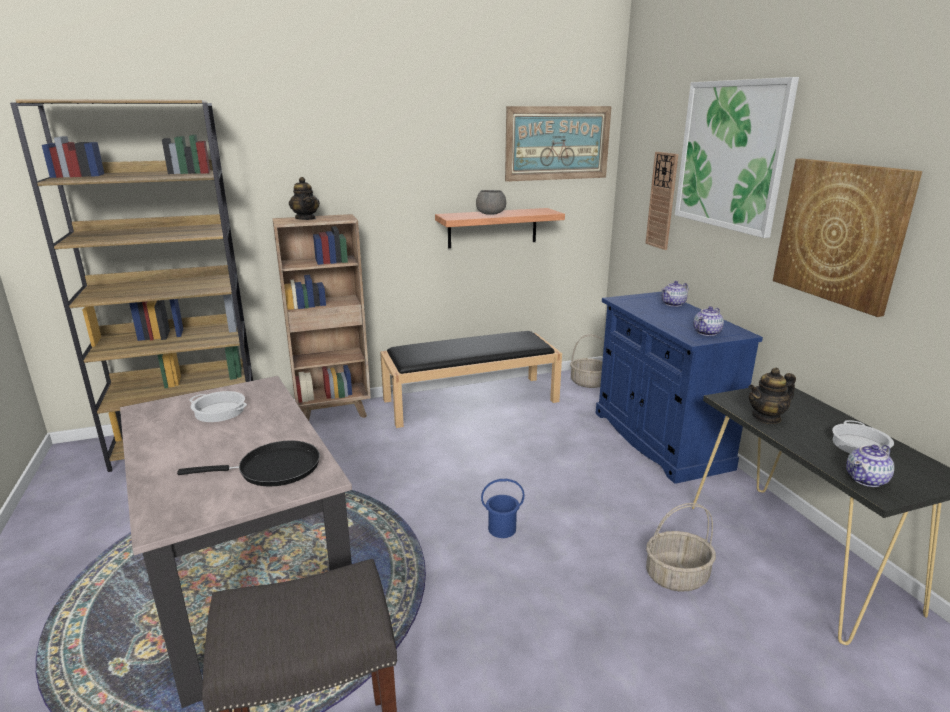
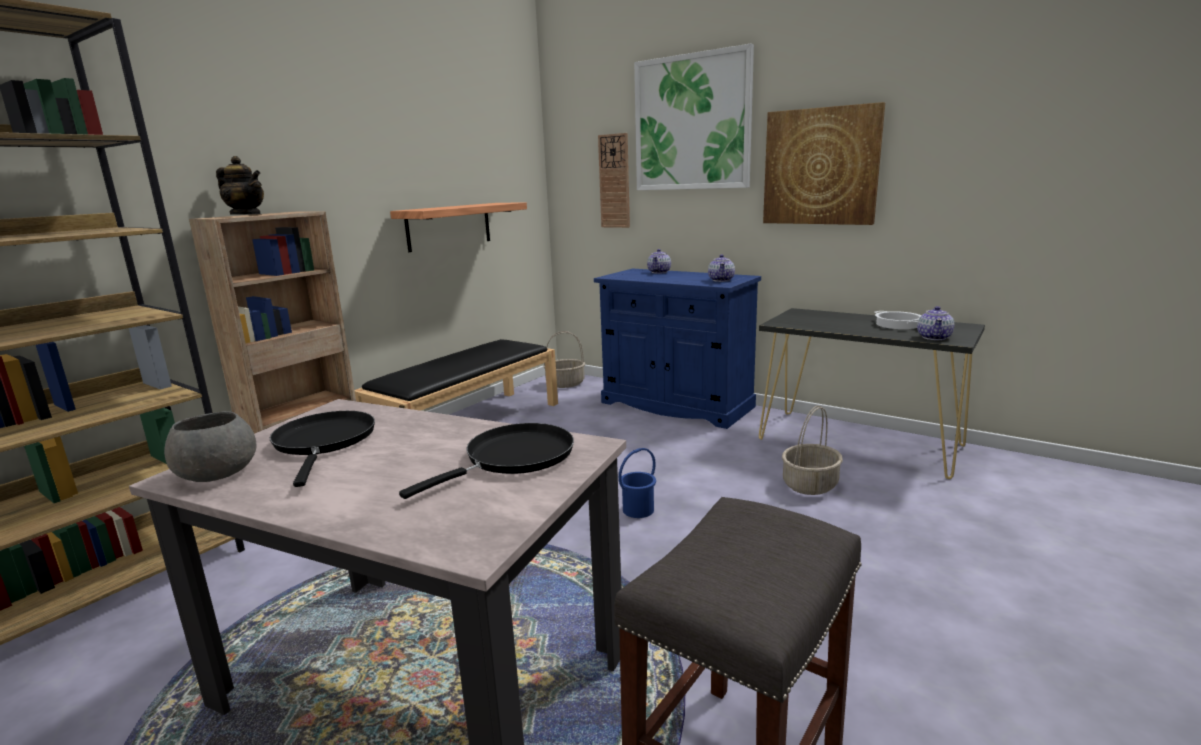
camera: 35 degrees left, 5 degrees down
(220, 411) = (324, 442): cooking pot -> black frying pan
(490, 213) = (452, 206): grey bowl -> grey bowl (216, 473)
(557, 143) = (495, 133): picture -> none
(766, 417) = (821, 326): teapot -> none

